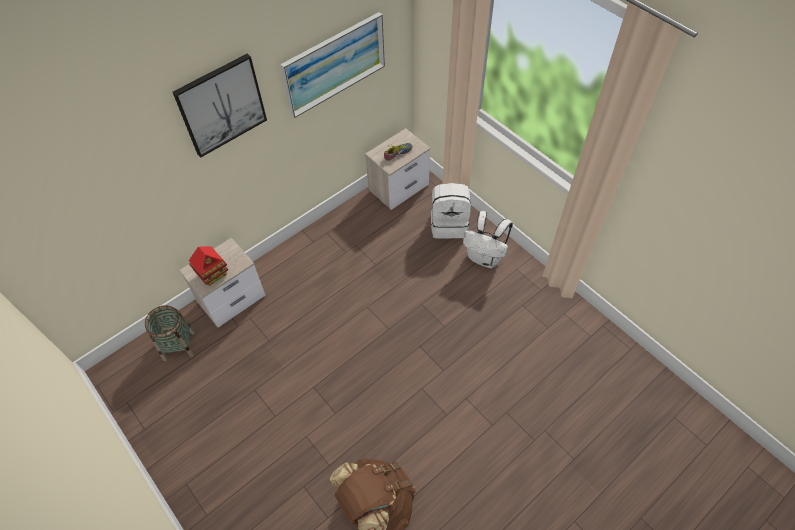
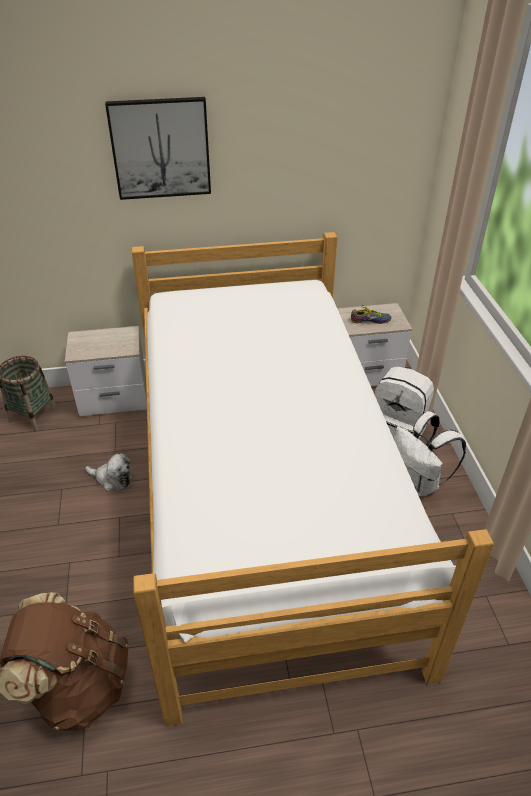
camera: 30 degrees right, 15 degrees down
(213, 274) = (93, 347): toy house -> none
(285, 362) = (112, 479): none -> plush toy
(334, 64) = (315, 166): picture -> none
(399, 319) = (266, 498): none -> bed

